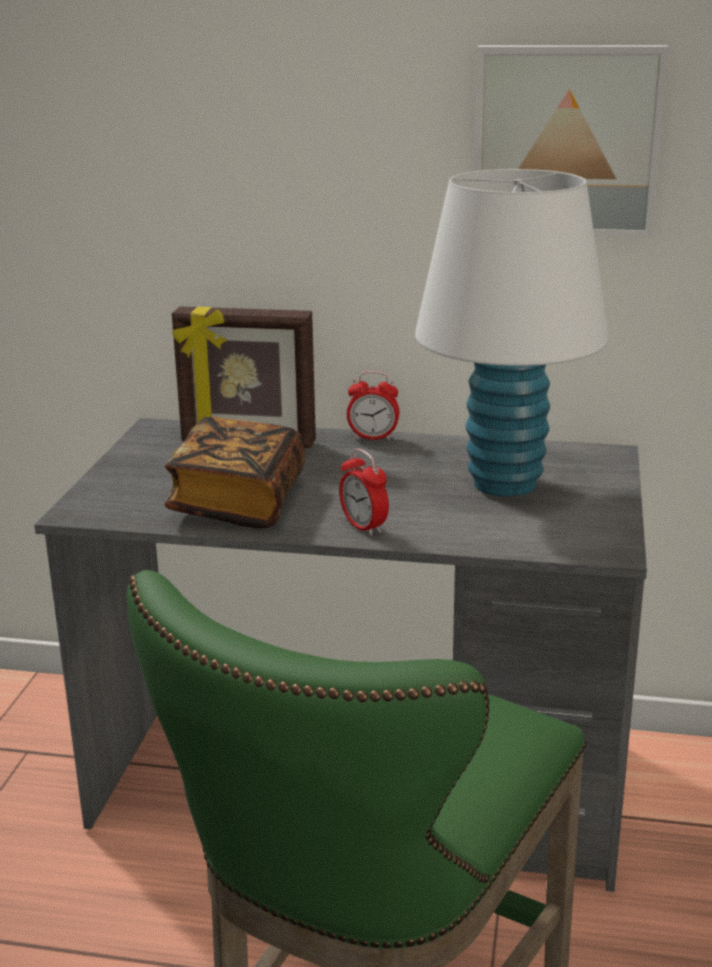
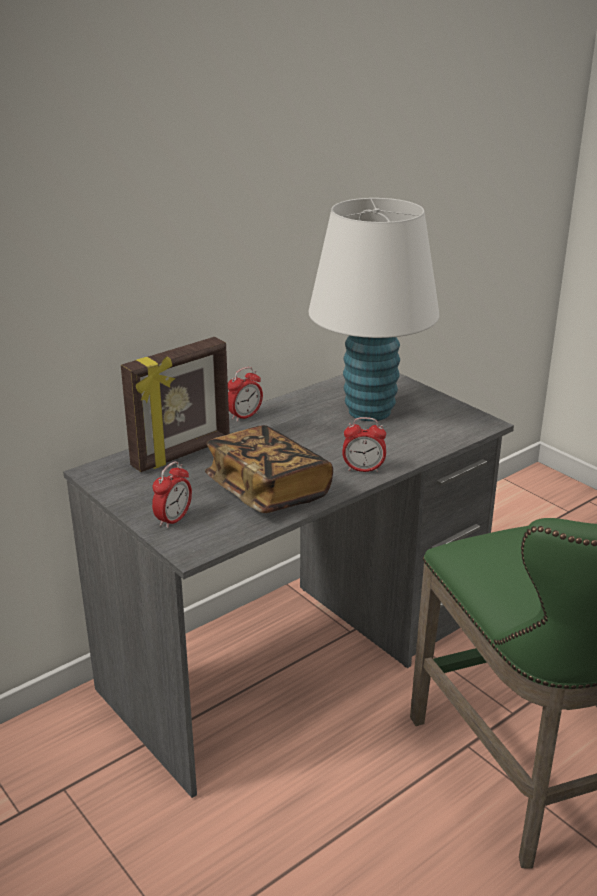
camera: 50 degrees left, 5 degrees up
(120, 486) = (173, 519): none -> alarm clock
(566, 140) = (329, 173): picture -> none

